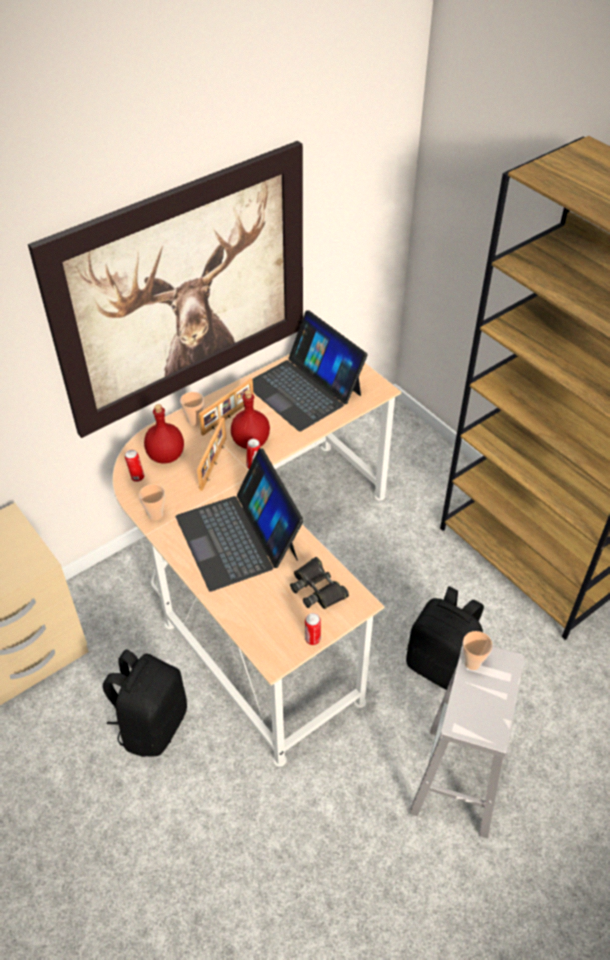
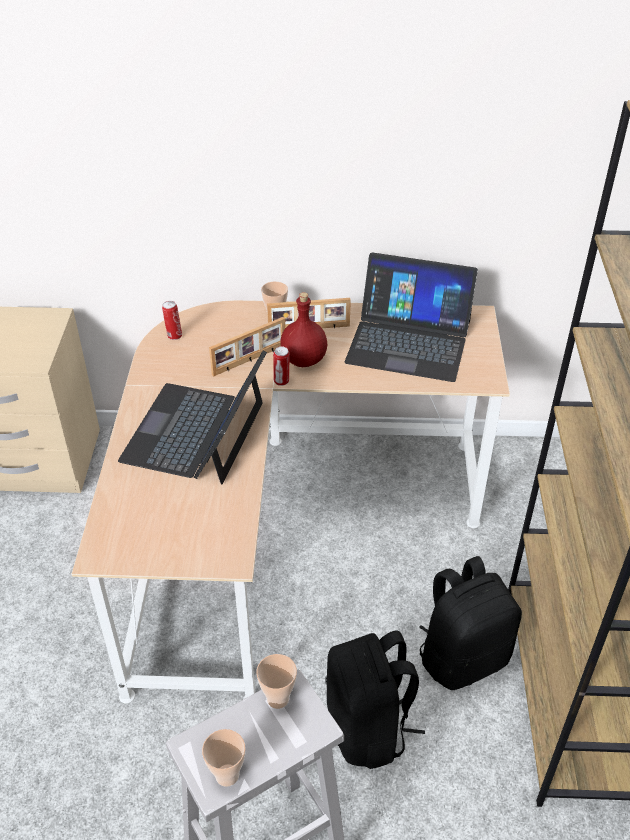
camera: 40 degrees right, 5 degrees down
(152, 724) = (63, 585): black backpack -> black backpack (463, 657)
(155, 515) = (152, 373): cup -> cup (227, 775)
(166, 456) = (217, 332): red bottle -> none
(184, 291) = (302, 164): picture -> none
(304, 389) = (409, 341): laptop -> laptop turned 75 degrees counterclockwise
(312, 640) = (151, 562): can -> none
(317, 588) = (210, 521): black binoculars -> none

